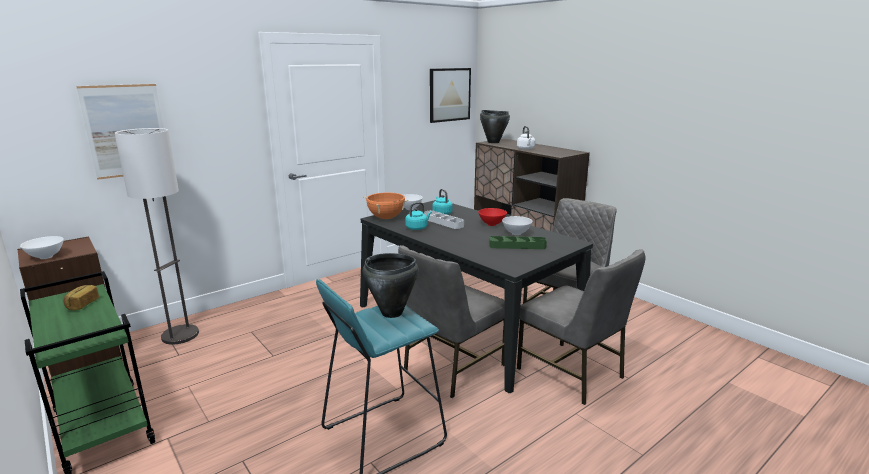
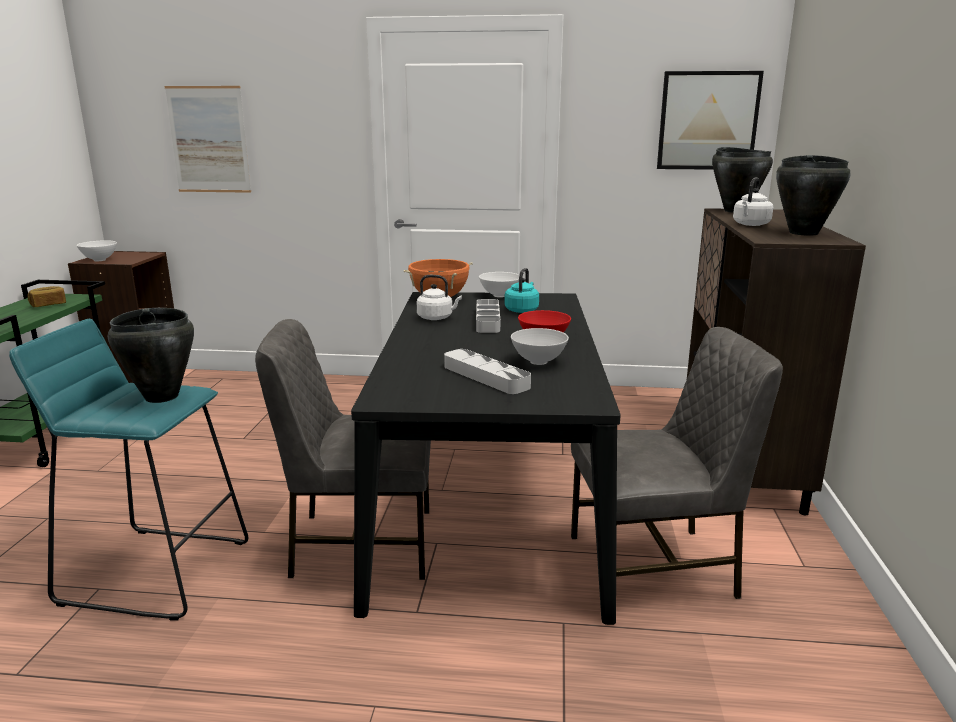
camera: 45 degrees right, 0 degrees up
(180, 335) = (223, 387): floor lamp -> none
(417, 228) = (437, 318): turquoise kettle -> white kettle
(517, 246) = (485, 376): green tray -> grey tray
(556, 150) = (804, 233): none -> black cooking pot
(572, 373) = (487, 650): grey chair -> none

